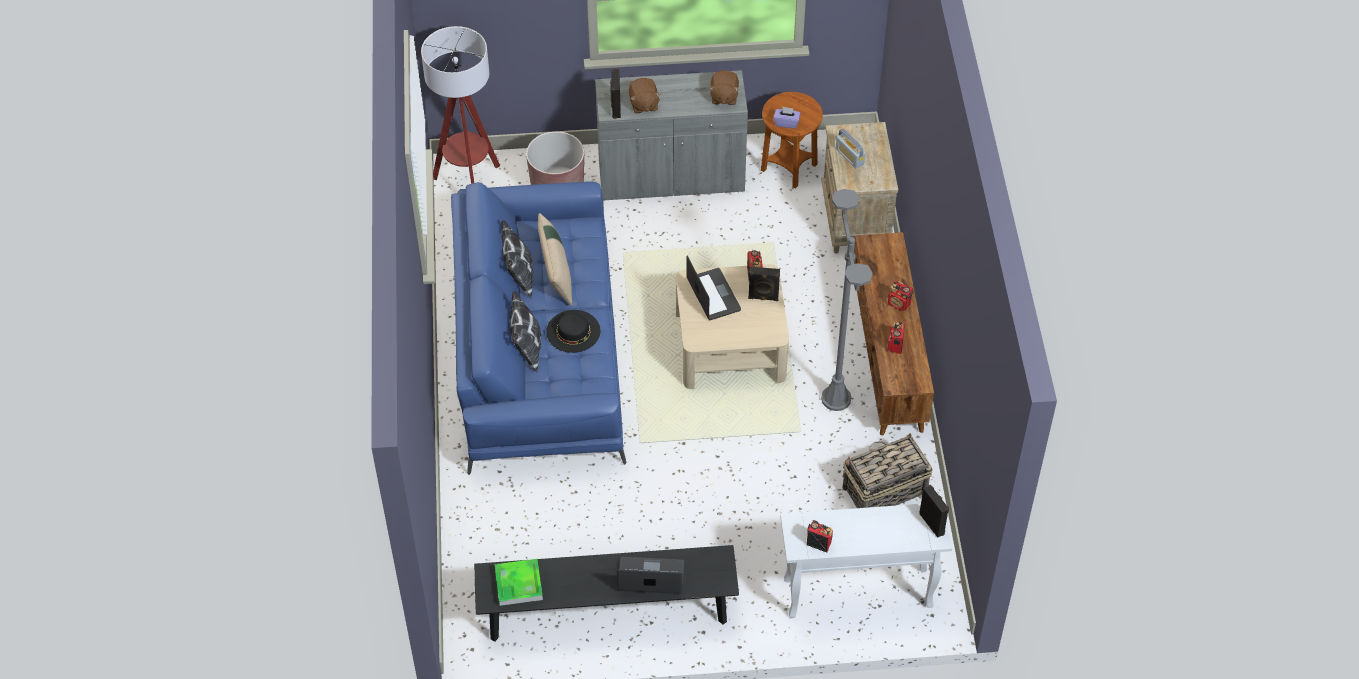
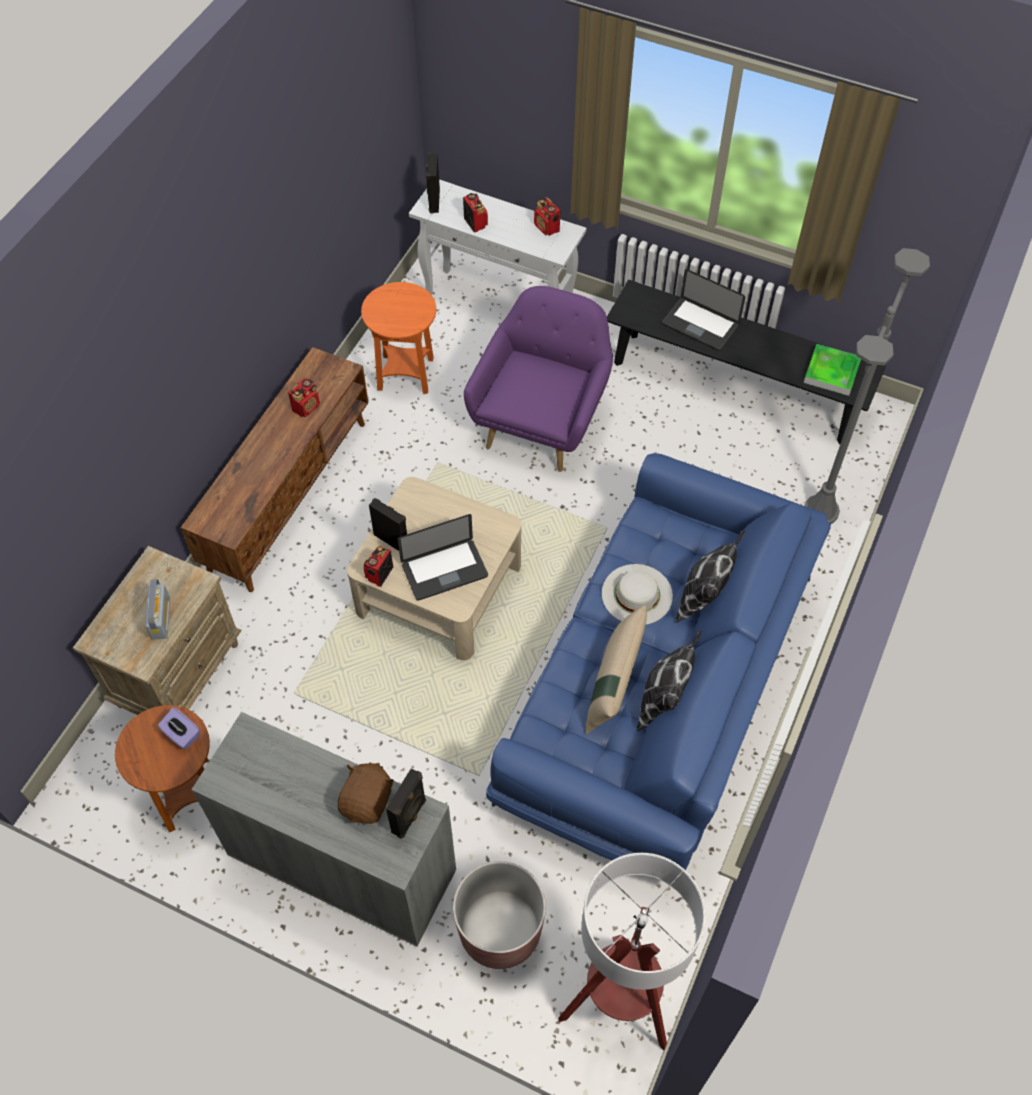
camera: 150 degrees left, 5 degrees up
(573, 331) = (637, 594): black hat -> white hat
(713, 295) = (444, 570): laptop -> laptop turned 120 degrees counterclockwise
(723, 96) = (251, 754): brown plush toy -> none
(745, 502) = (542, 422): none -> purple armchair
(836, 399) = (377, 478): grey floor lamp -> grey floor lamp (821, 510)
(883, 491) = (406, 374): basket -> orange side table
(899, 304) = (262, 447): radio -> radio (475, 223)

